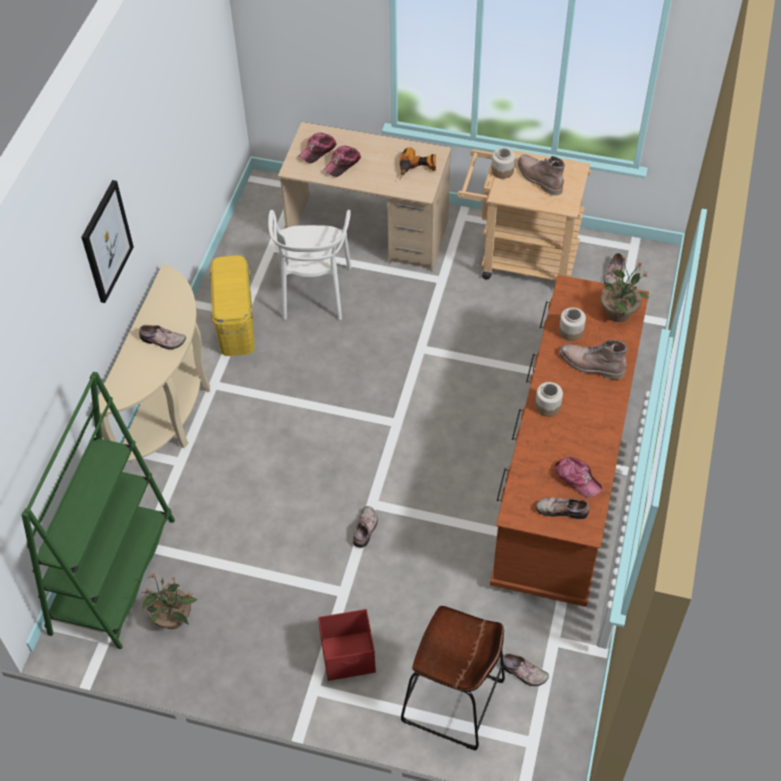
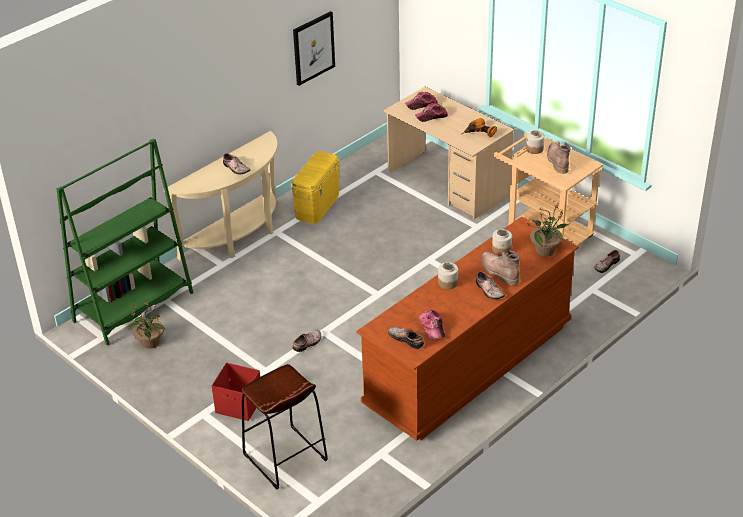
camera: 30 degrees right, 15 degrees down
(106, 241) = (214, 79): picture -> picture (313, 48)
(313, 291) = (383, 204): white chair -> none
(523, 673) = (344, 462): shoe -> shoe (488, 290)

